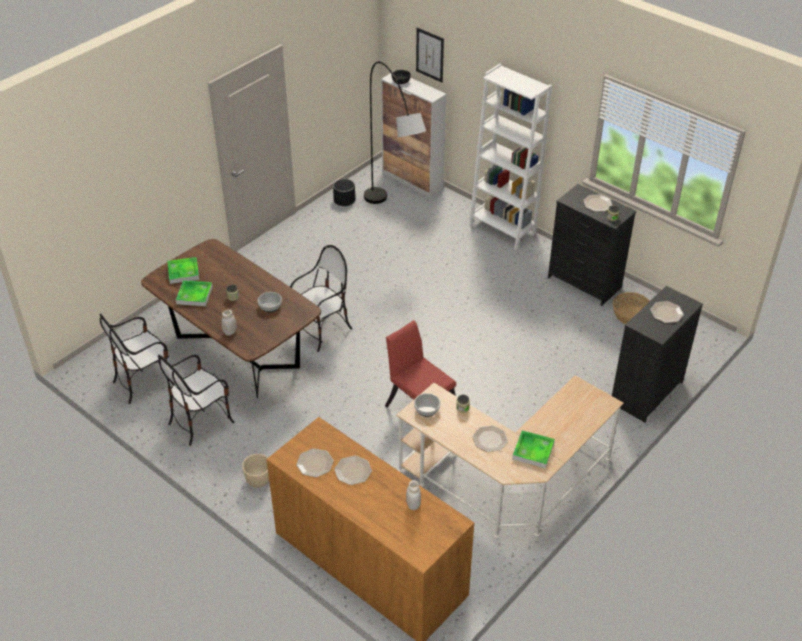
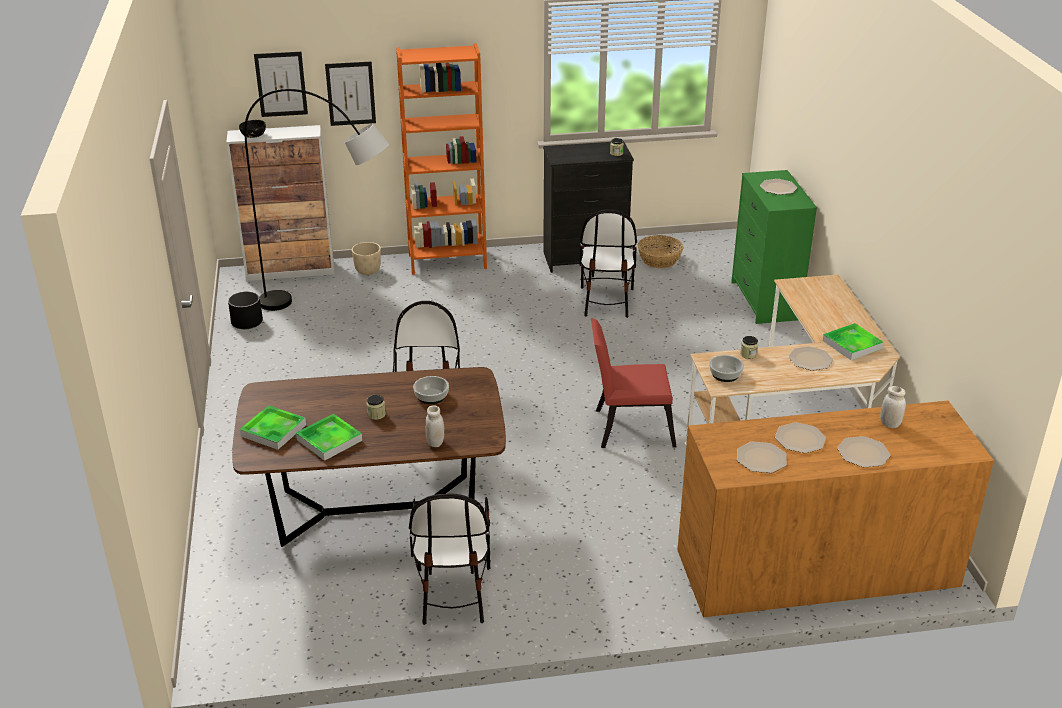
camera: 50 degrees left, 10 degrees down
(144, 381) = (319, 611): chair -> chair (606, 301)
(258, 480) = (606, 592): beige planter -> beige planter (367, 271)
(469, 81) = (350, 93): none -> picture
(502, 229) = (447, 261): white bookcase -> orange bookcase
(598, 204) = (587, 150): plate -> plate (864, 453)
(646, 392) = (764, 301): black dresser -> green dresser

